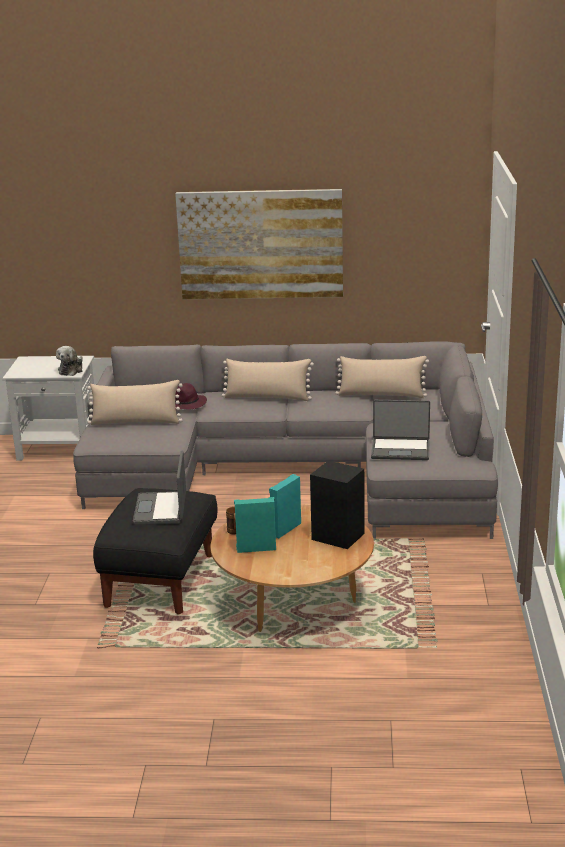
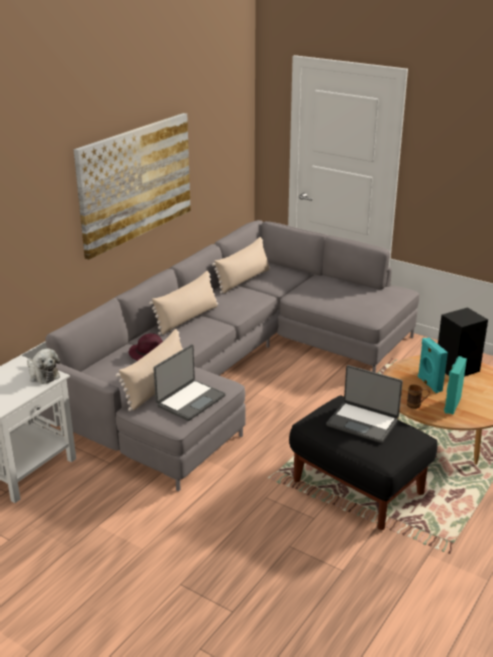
camera: 60 degrees left, 5 degrees up
(400, 450) = (349, 303): laptop -> laptop (190, 400)

